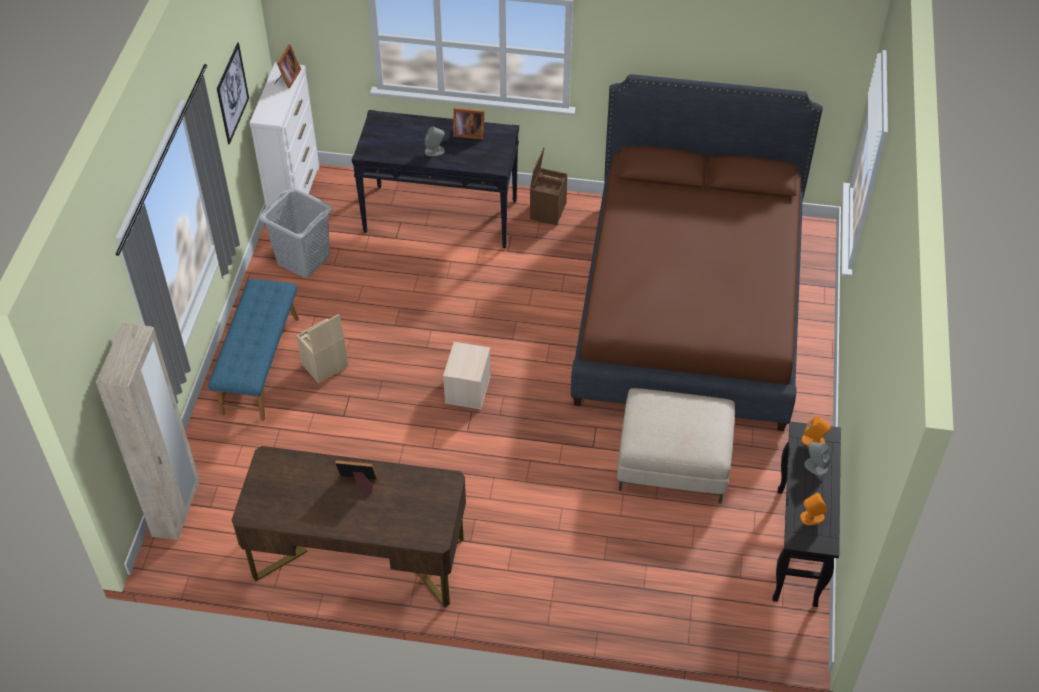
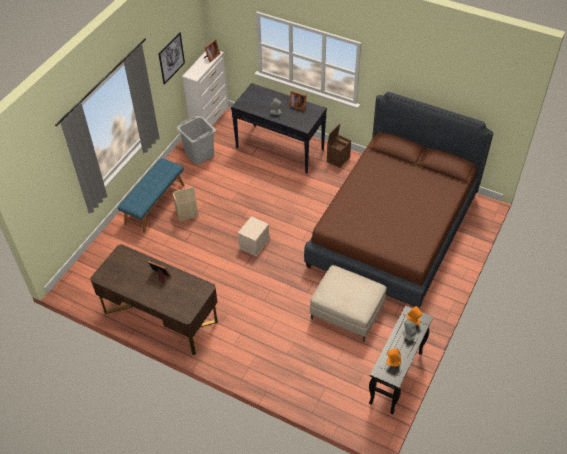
camera: 20 degrees right, 0 degrees up
(176, 510) = (83, 267): beige wardrobe -> none

